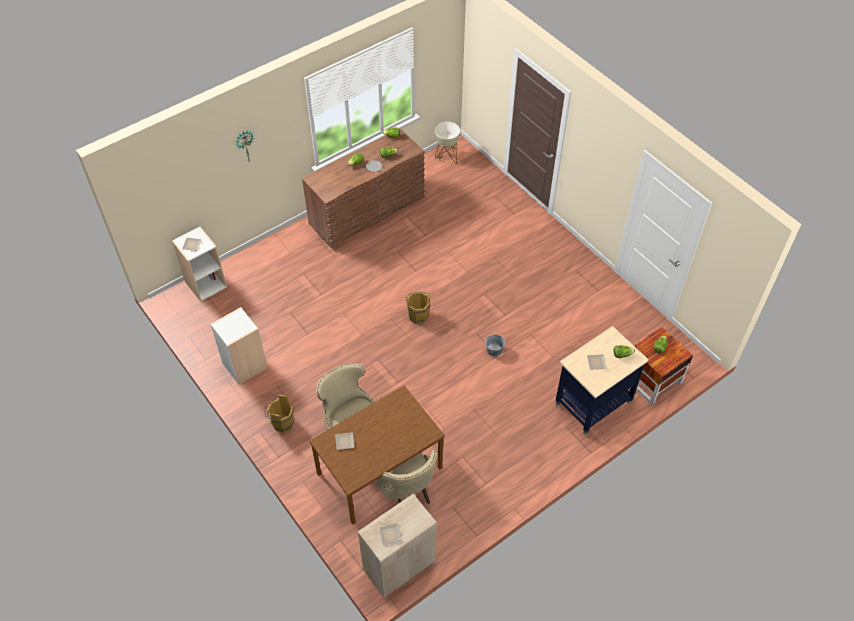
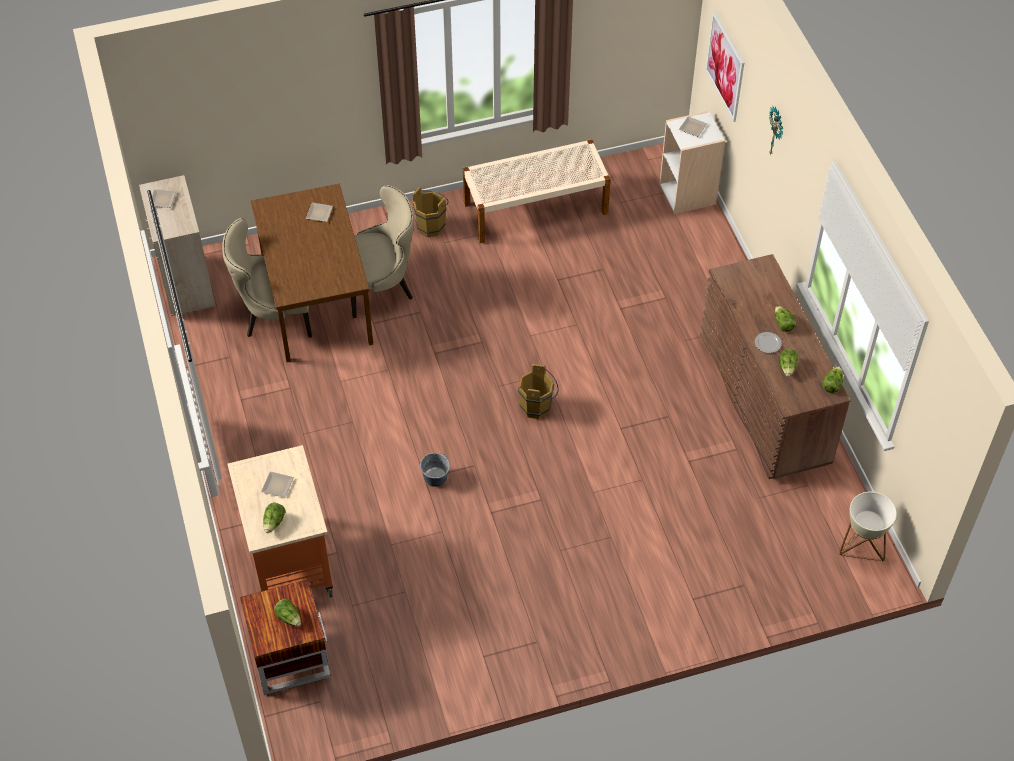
camera: 110 degrees right, 0 degrees up
(169, 198) = (725, 66): none -> picture
(244, 365) = (535, 208): bookcase -> beige bench
(593, 404) = (288, 563): blue cart -> orange cart

